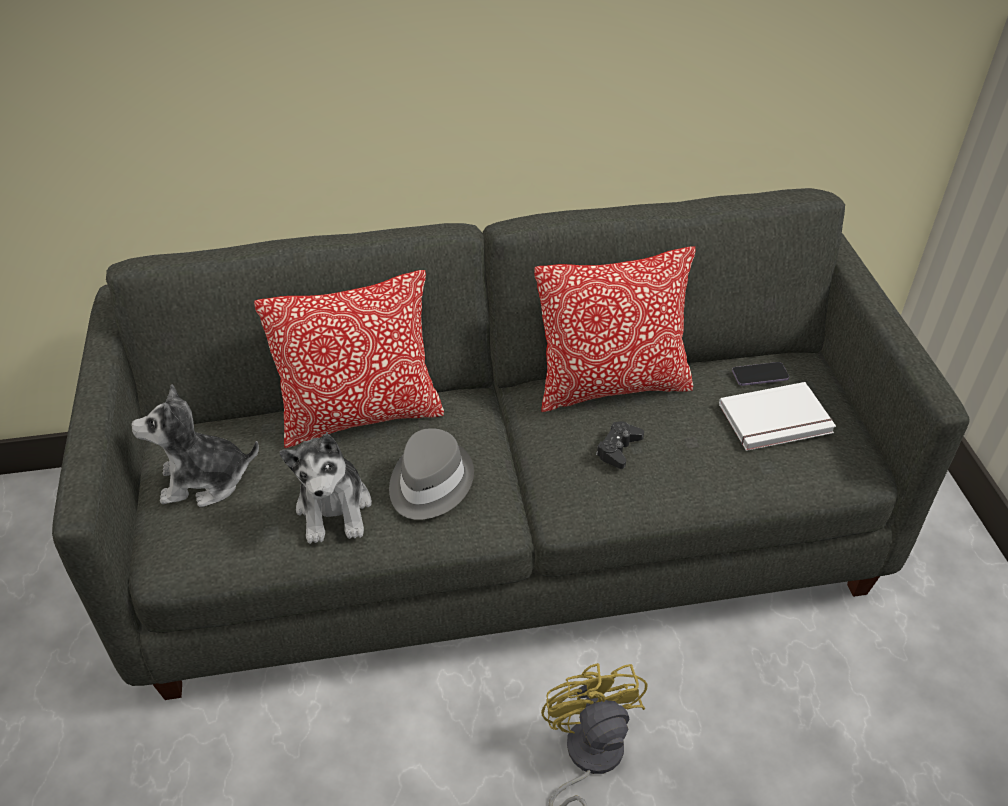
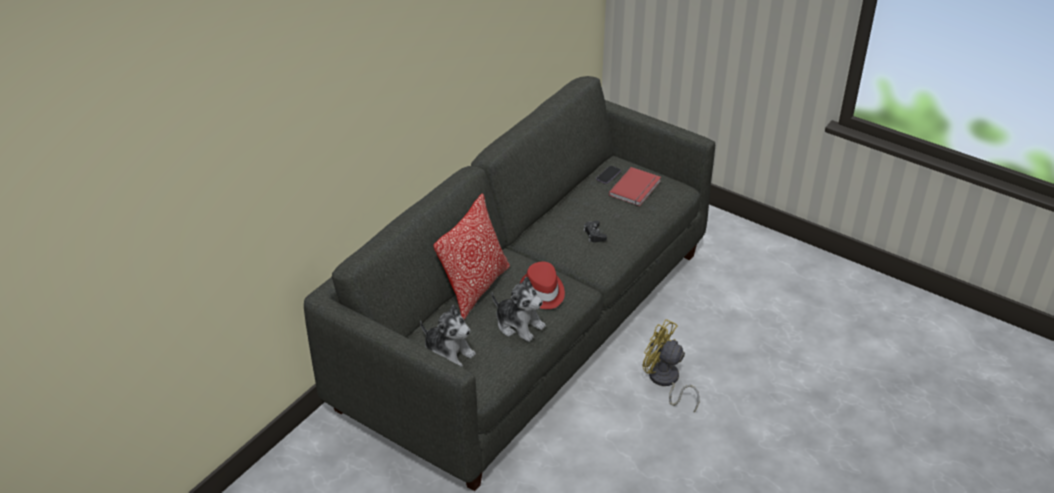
camera: 45 degrees left, 5 degrees down
(204, 480) = (448, 353): plush toy -> plush toy turned 90 degrees counterclockwise
(429, 483) = (542, 292): grey hat -> red hat
(611, 385) = (558, 214): pillow -> none
(777, 421) = (636, 188): white book -> red book

